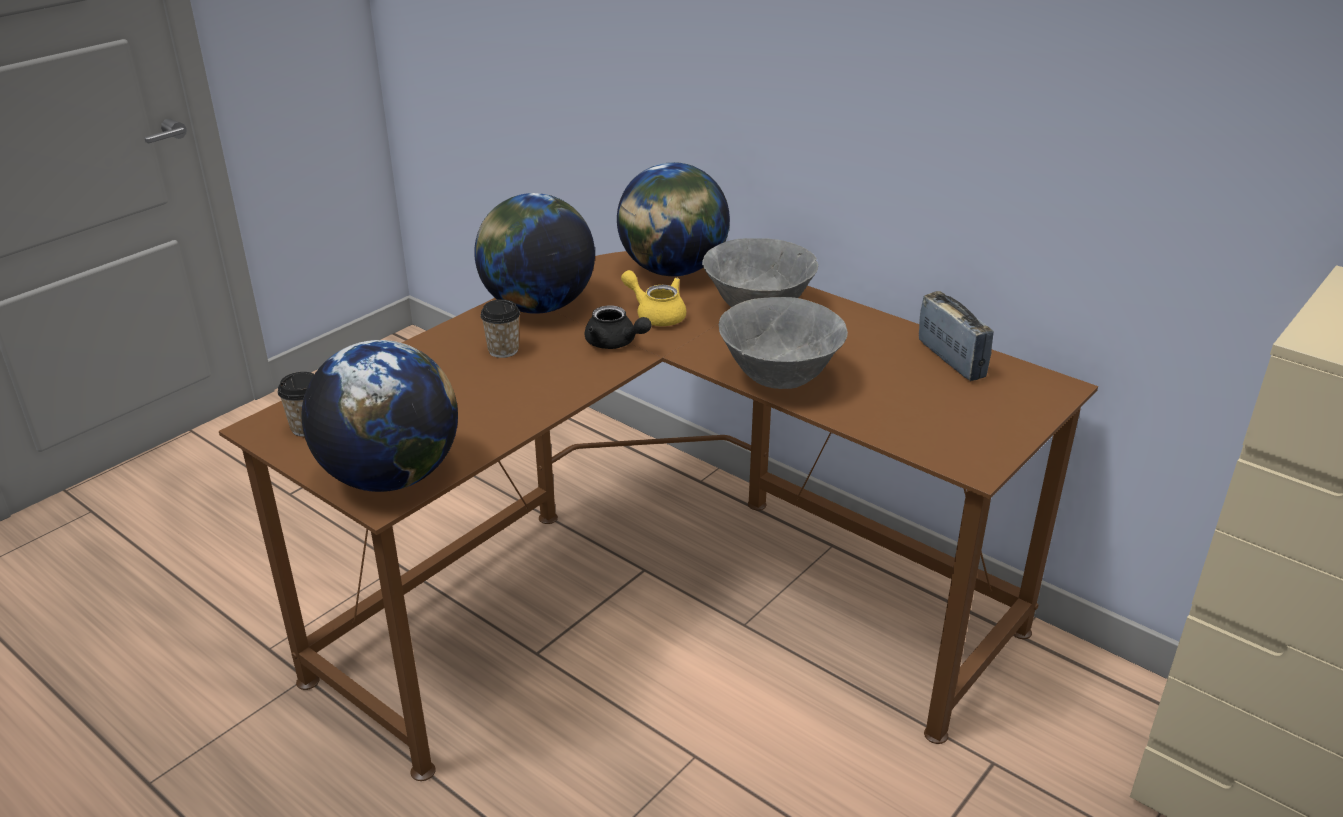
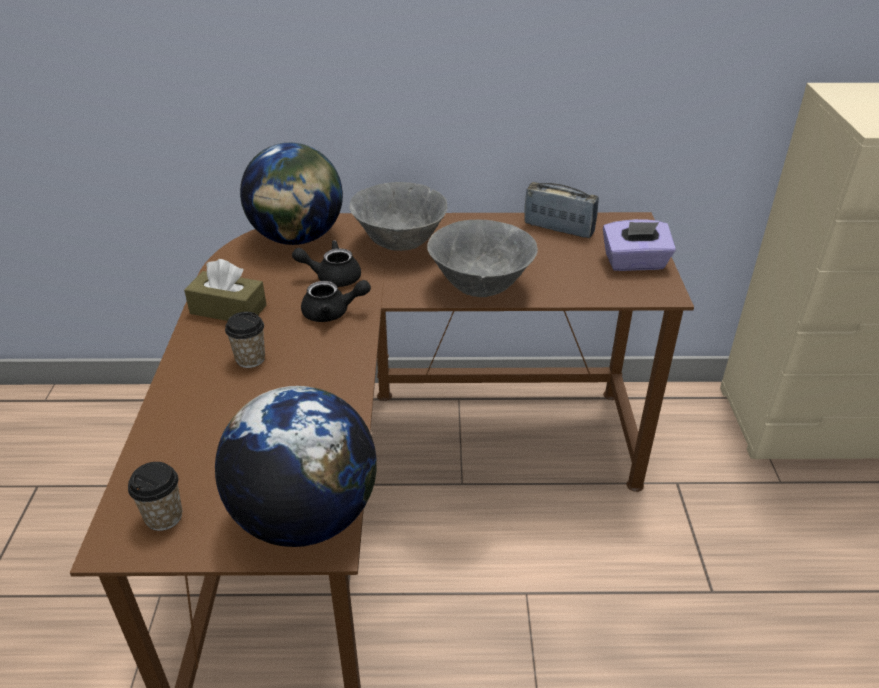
camera: 40 degrees left, 5 degrees up
(537, 306) = (228, 309): globe -> brown tissue box
(656, 315) = (332, 277): yellow teapot -> black teapot
(987, 426) = (634, 263): none -> purple tissue box

